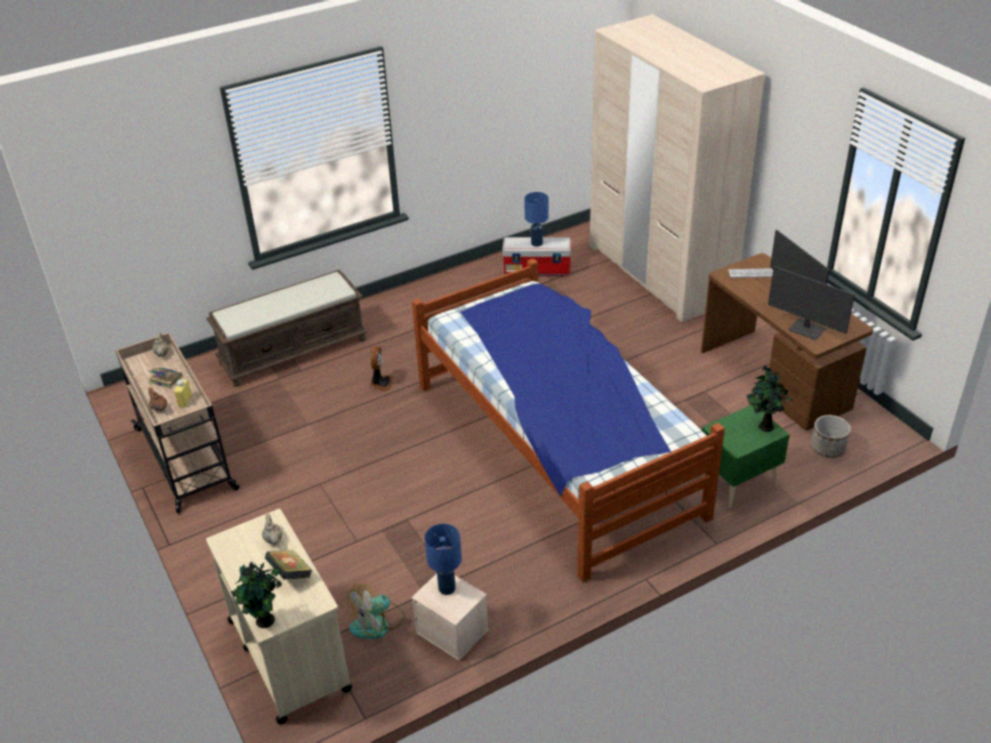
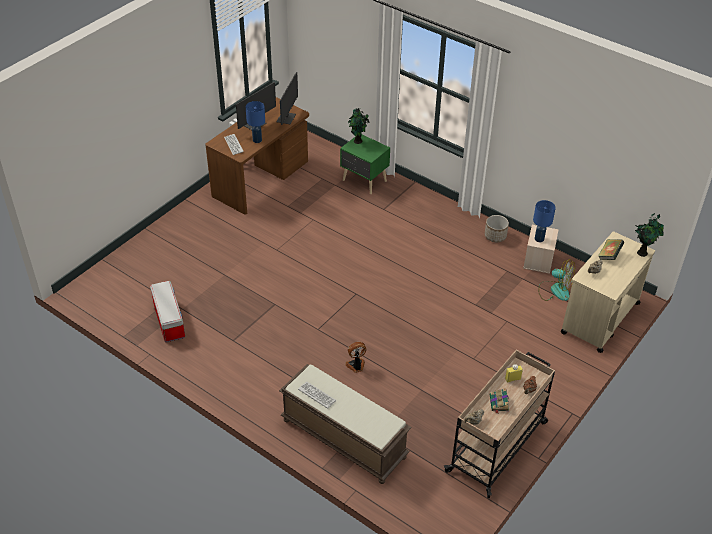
camera: 115 degrees left, 5 degrees up
(311, 288) = (317, 395): none -> keyboard
(536, 243) = (167, 301): blue table lamp -> blue table lamp (257, 140)
(557, 447) = (375, 257): bed -> none
(659, 273) = (152, 251): beige wardrobe -> none
(828, 448) = (317, 154): planter -> planter (495, 236)

